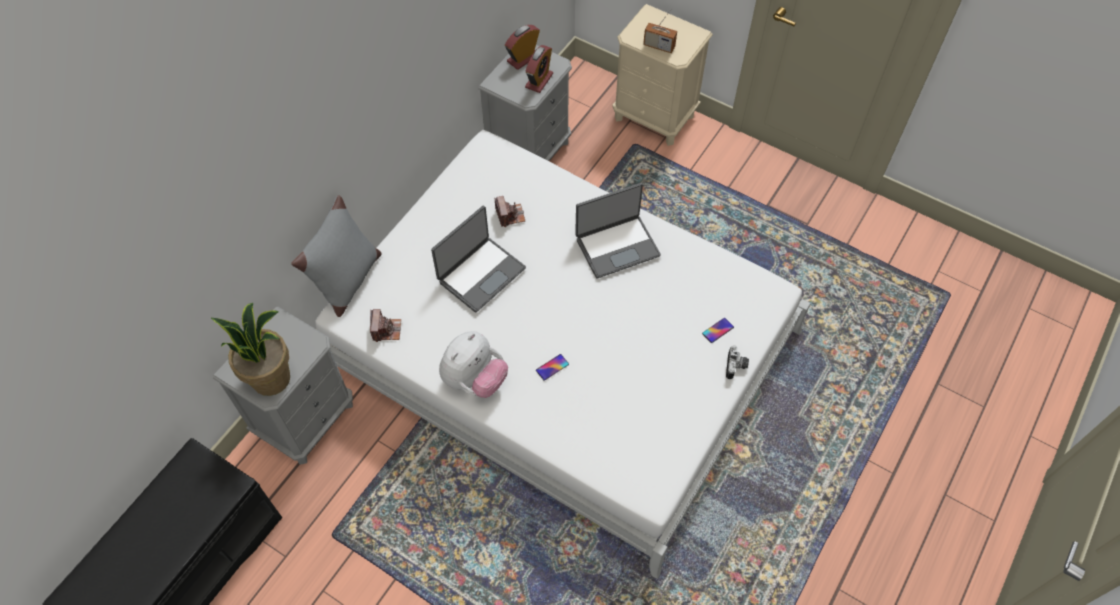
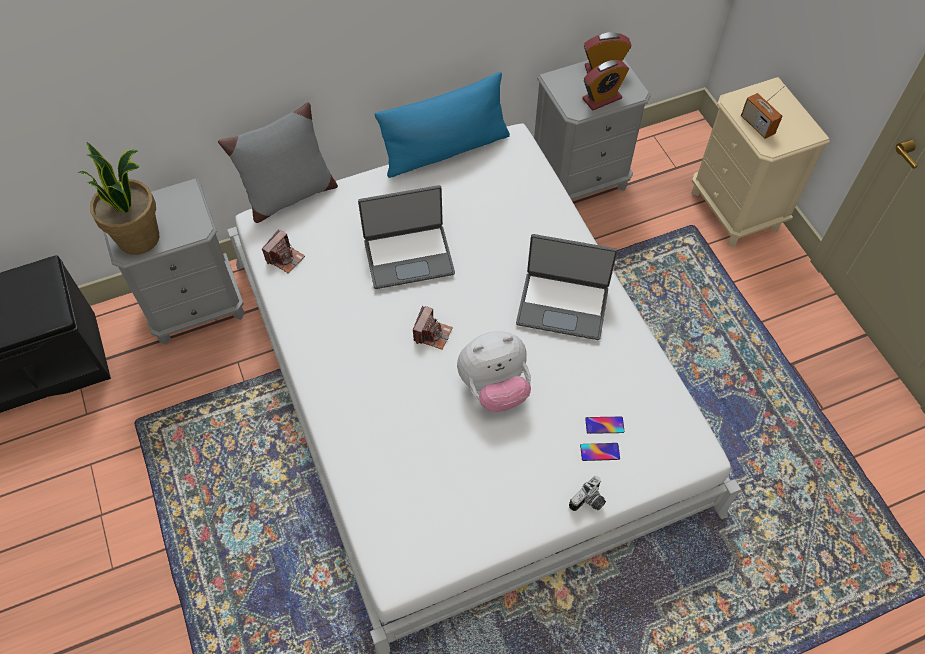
camera: 35 degrees right, 0 degrees up
(443, 180) = (445, 150): none -> blue pillow
(474, 380) = (323, 351): plush toy -> plush toy (494, 387)
(510, 215) = (480, 216): camera -> camera (432, 334)
(552, 367) = (402, 384): phone -> phone (604, 425)

